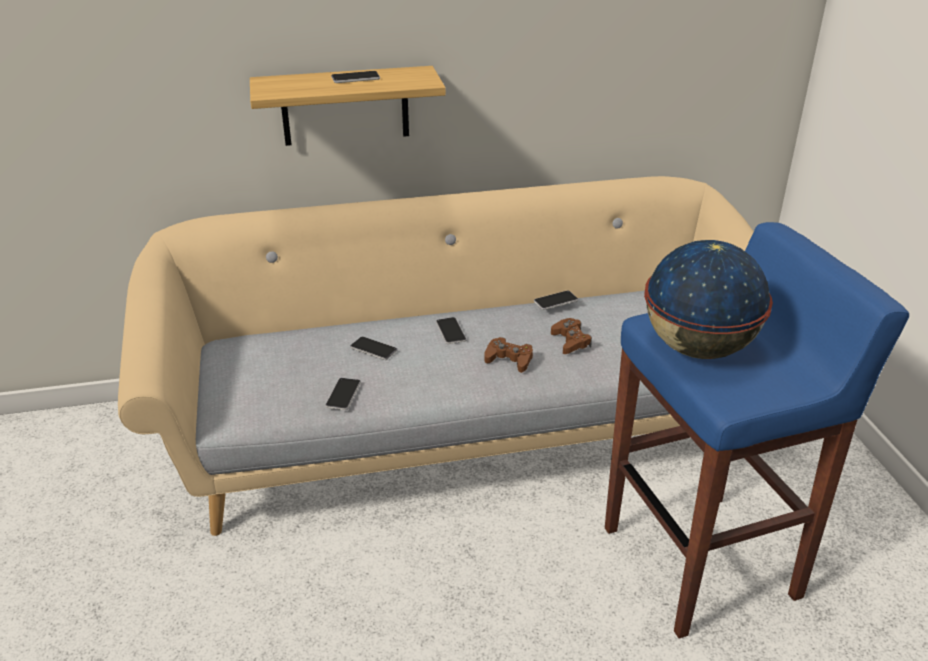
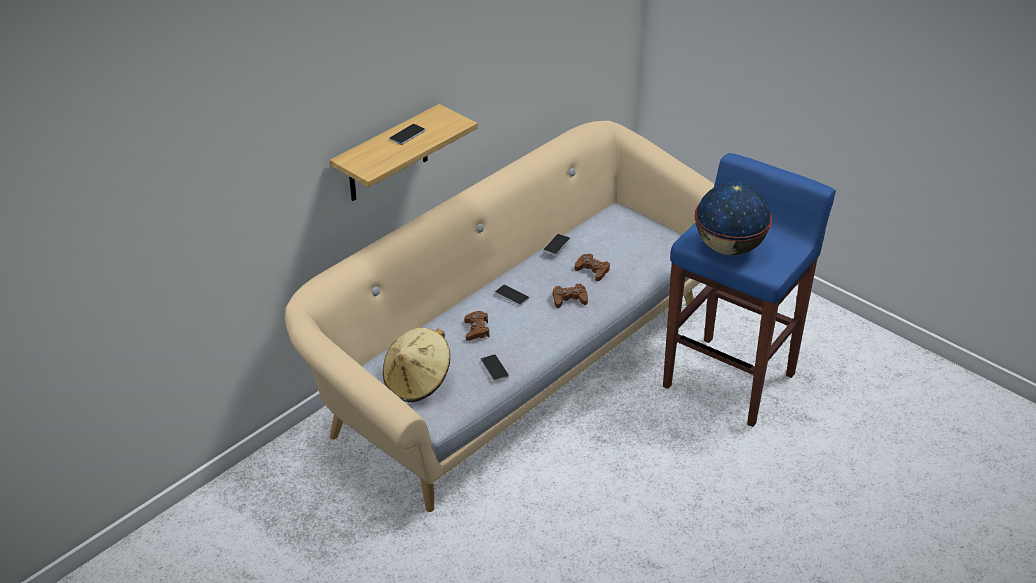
camera: 35 degrees left, 5 degrees up
(256, 374) = (418, 382): none -> beige hat
(373, 349) = (476, 330): phone -> brown game controller

